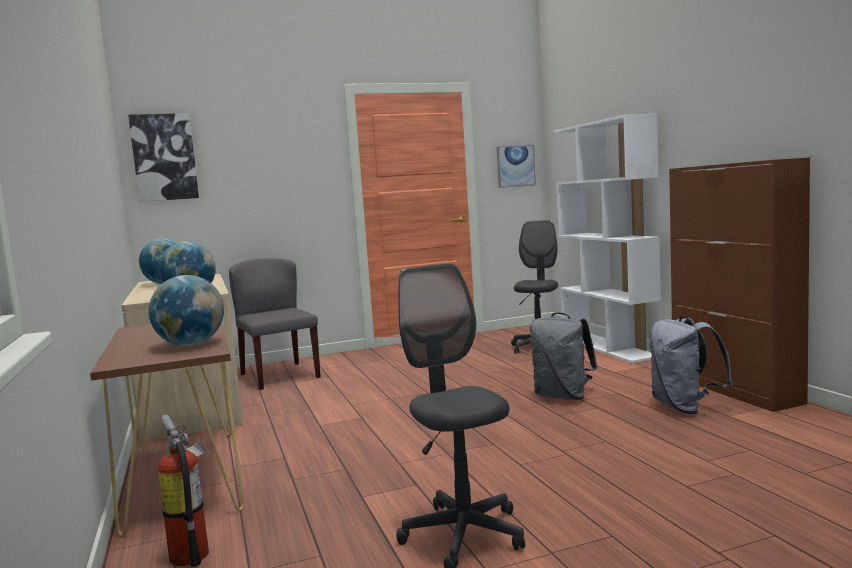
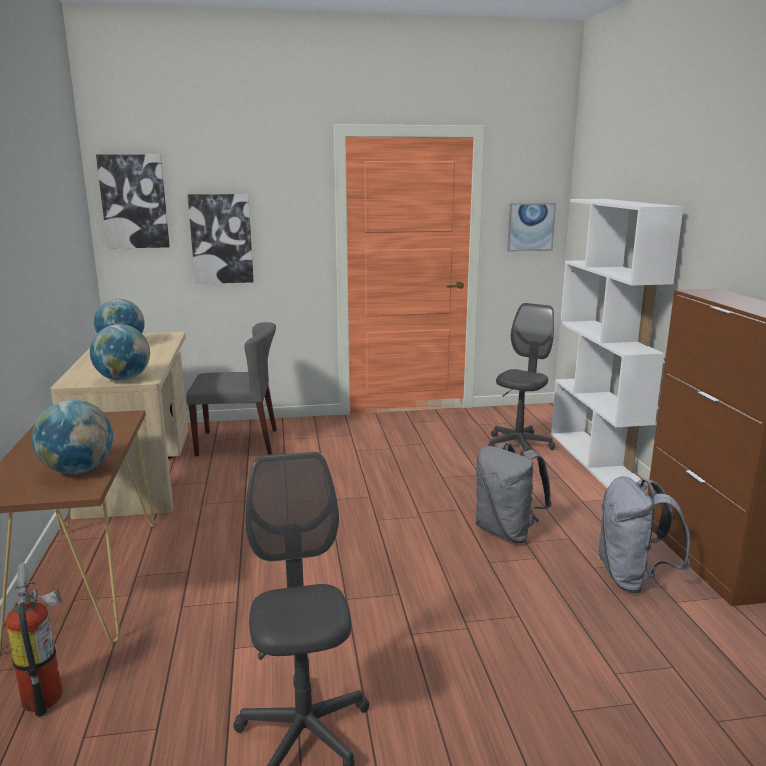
camera: 10 degrees right, 10 degrees up
(247, 188) = (221, 239): none -> picture
(279, 375) = (238, 442): grey chair -> grey chair turned 105 degrees clockwise

